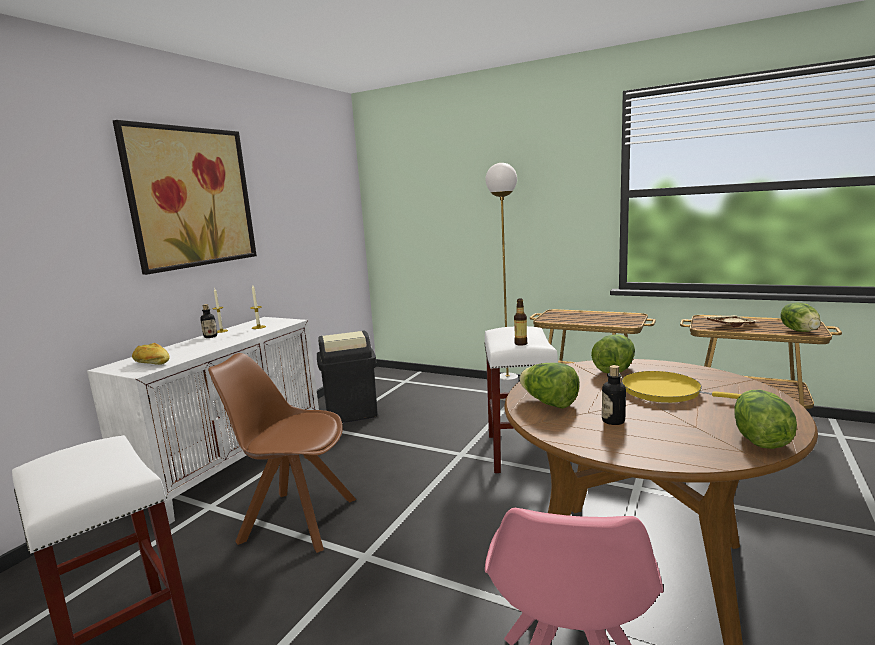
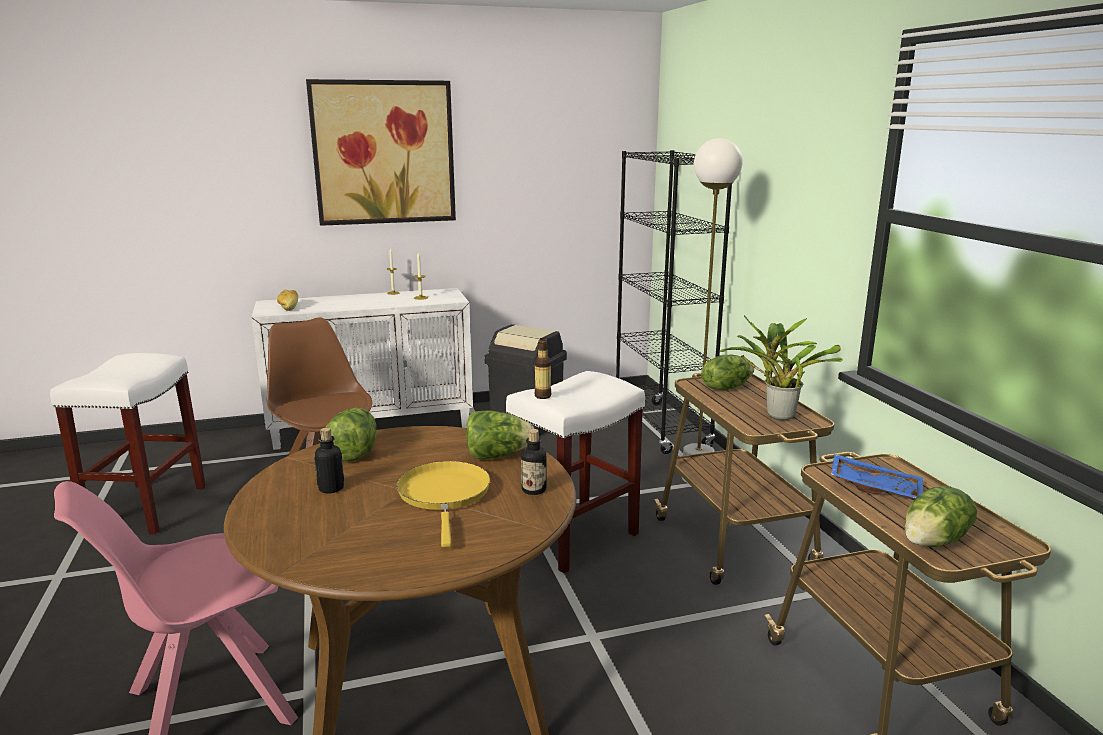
camera: 45 degrees right, 5 degrees up
(210, 336) = (373, 296): bottle -> bottle (534, 490)
(435, 382) = (661, 427): none -> black bookcase
(616, 318) = (776, 415): none -> potted plant
(729, 325) = (875, 487): beige tray -> blue tray
(758, 439) = (341, 562): lettuce -> lettuce (726, 387)

